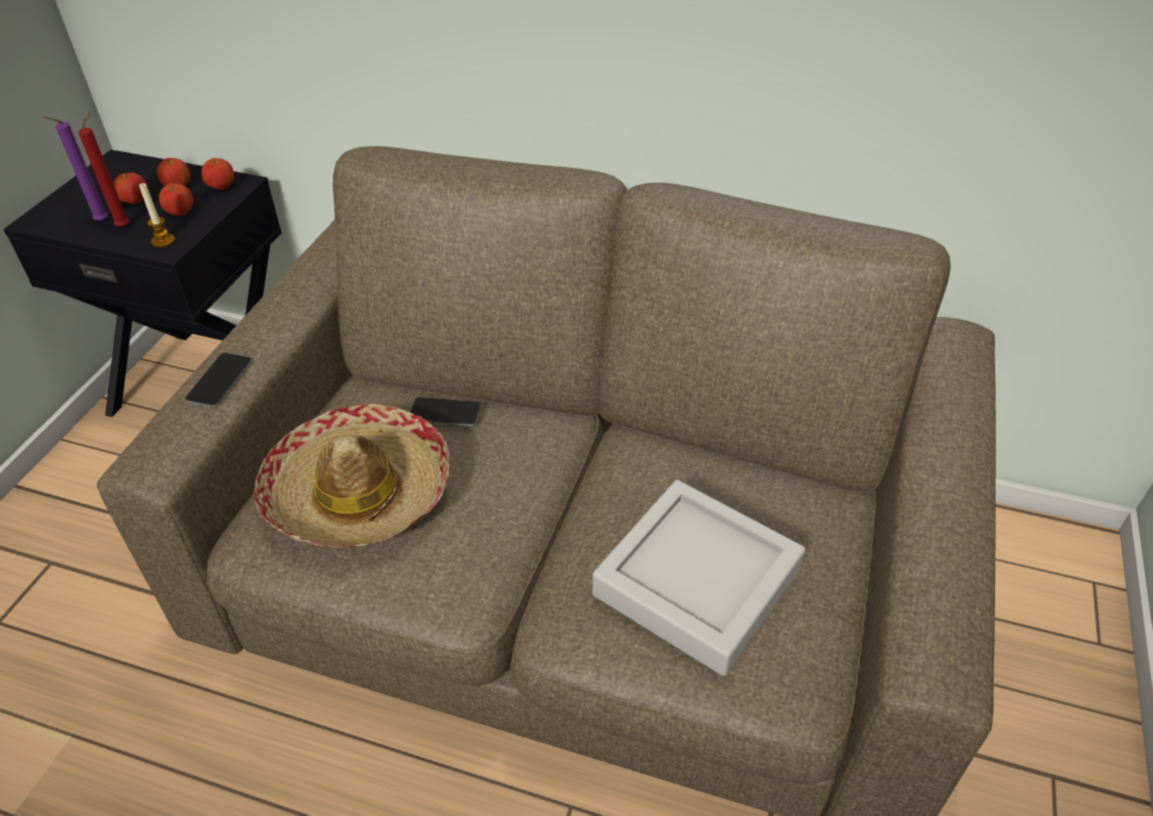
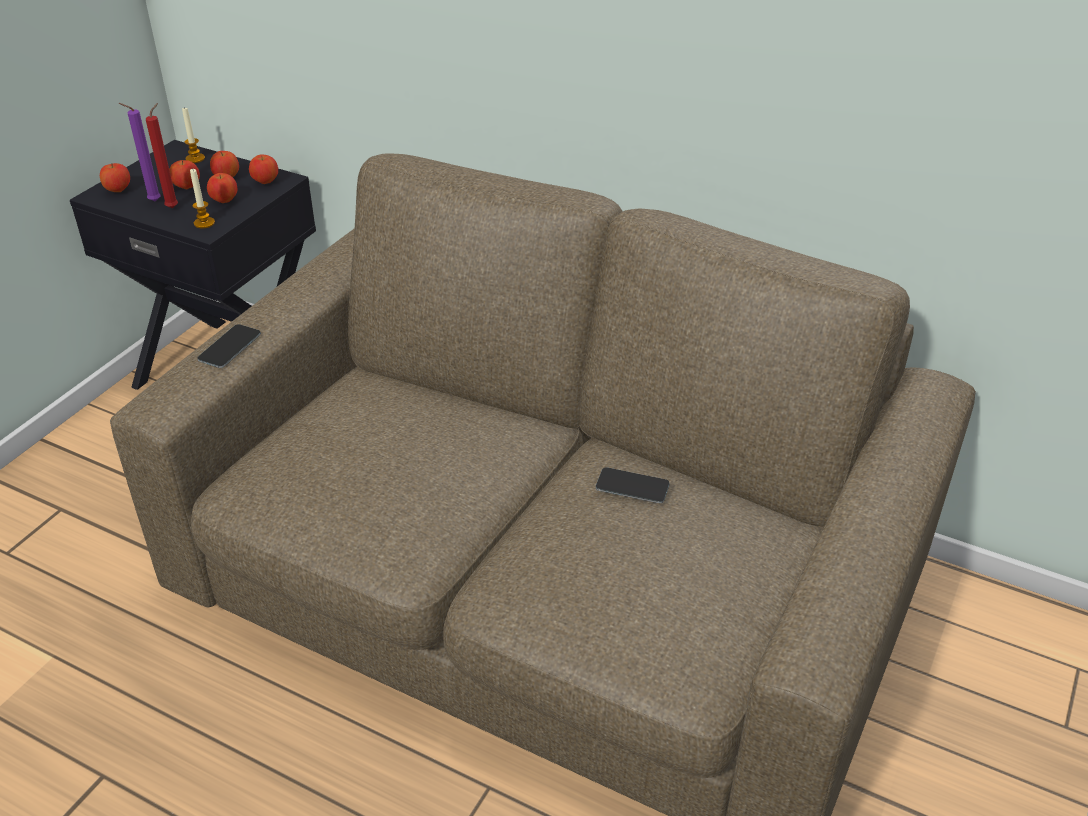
camera: 10 degrees right, 5 degrees down
(58, 213) = (118, 190): none -> apple
(138, 169) = (195, 159): none -> candle
(359, 492) = (336, 461): hat -> none
(445, 412) = (430, 405): phone -> phone (632, 486)
(697, 582) = (624, 576): grey tray -> none

